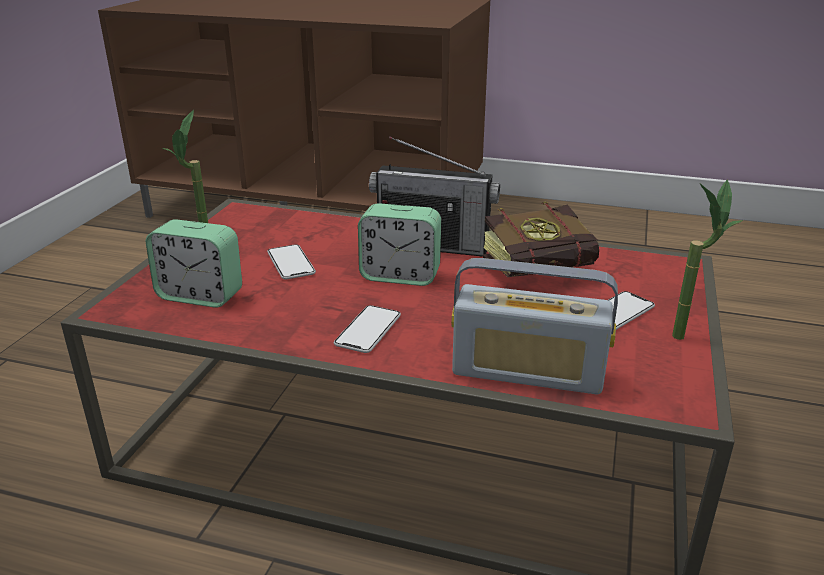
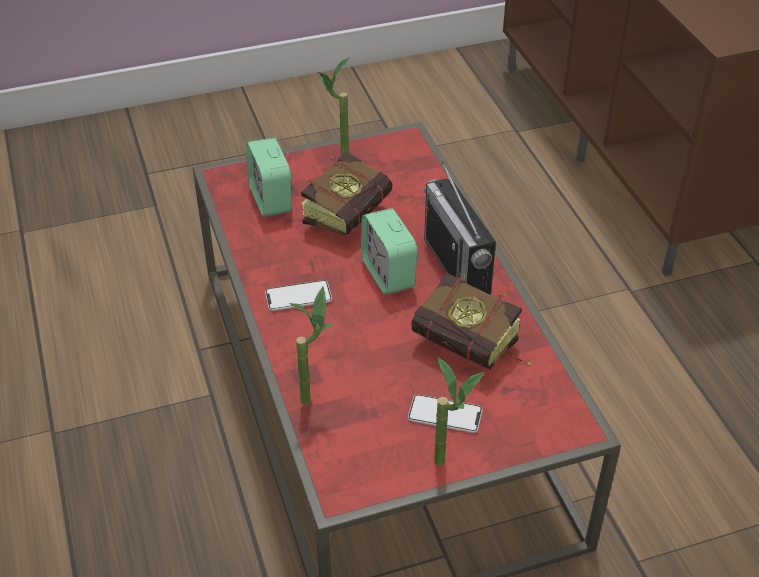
camera: 55 degrees right, 15 degrees up
(291, 263) = (352, 212): phone -> book
(528, 372) = (314, 396): radio -> potted plant

